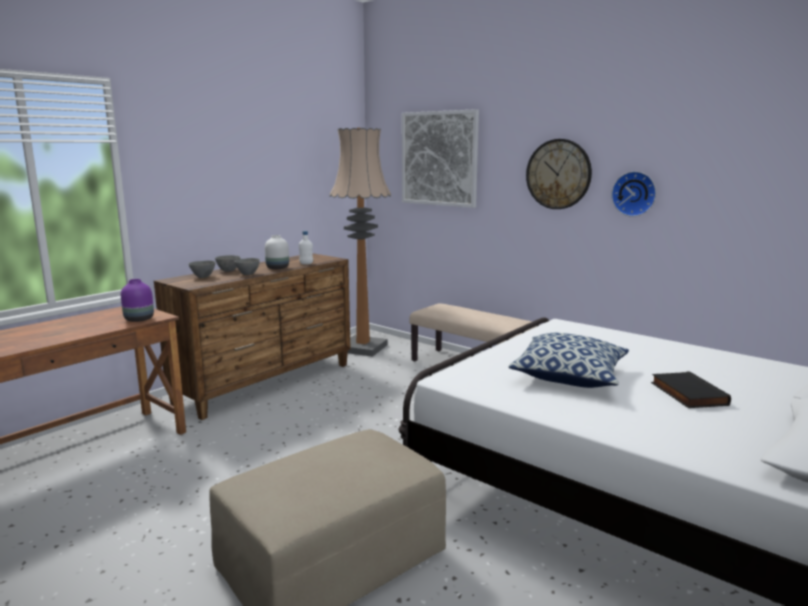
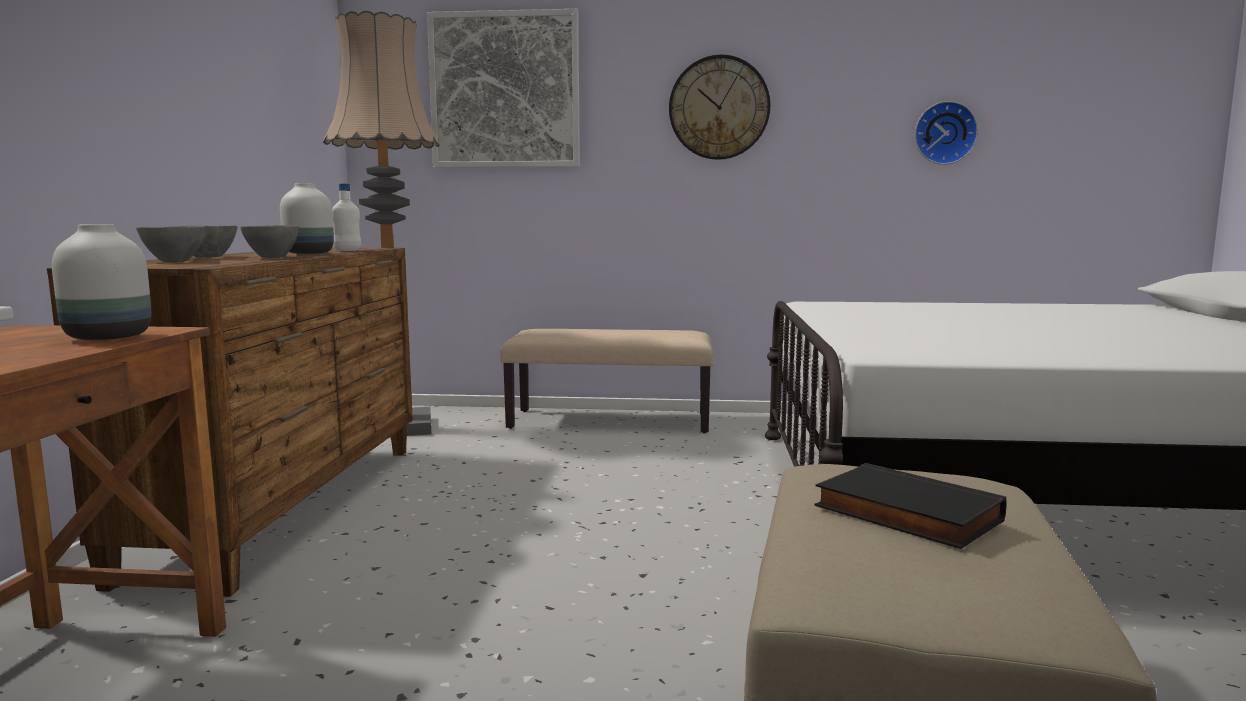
camera: 35 degrees left, 5 degrees down
(138, 319) = (106, 338): purple vase -> white vase
(569, 376) = (994, 331): pillow -> none
(634, 193) = (832, 130): wall clock -> wall clock (944, 133)
(686, 394) = (1135, 327): black book -> black book (904, 514)

